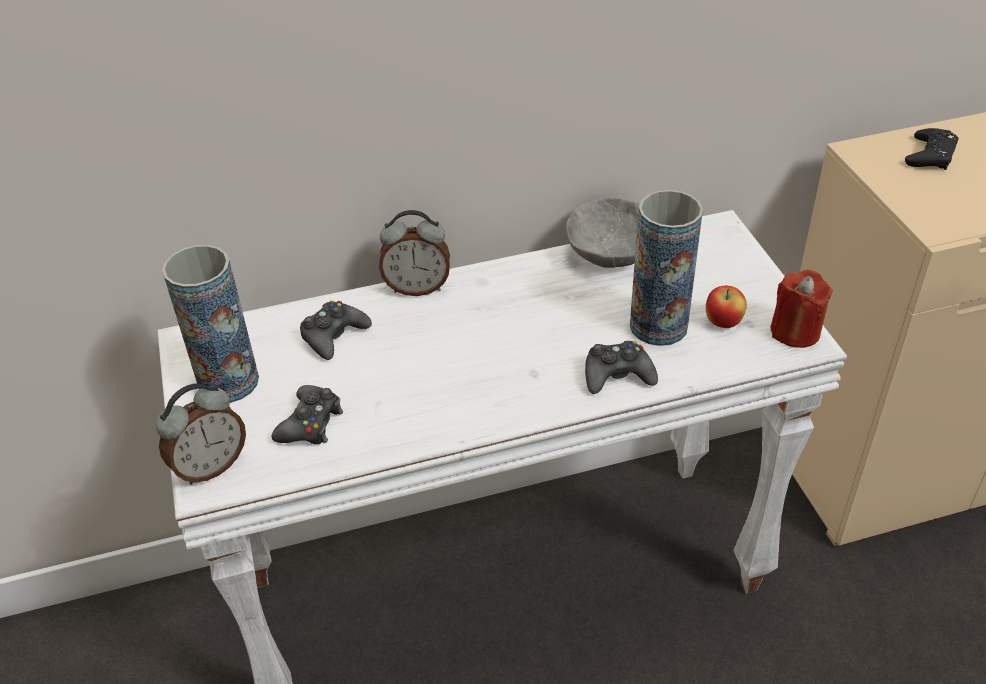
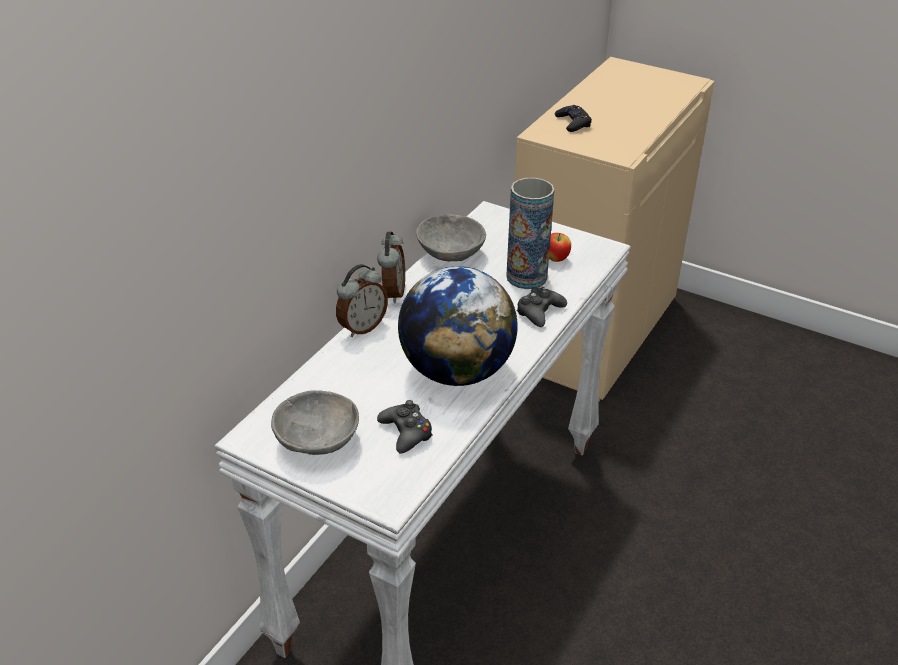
camera: 45 degrees left, 5 degrees down
(210, 466) = (378, 491): alarm clock -> alarm clock (392, 293)
(228, 381) = (317, 443): vase -> grey bowl
(334, 336) = (348, 380): black game controller -> none
(442, 390) = (457, 371): none -> globe
(795, 331) = (594, 246): red candle -> none

